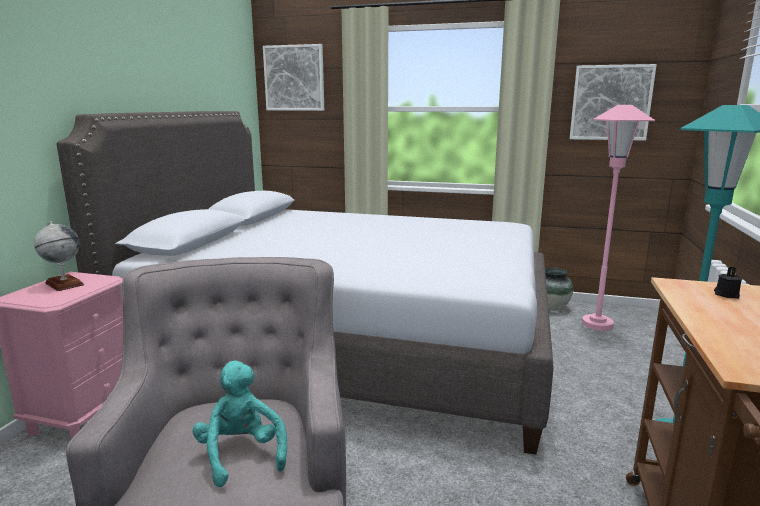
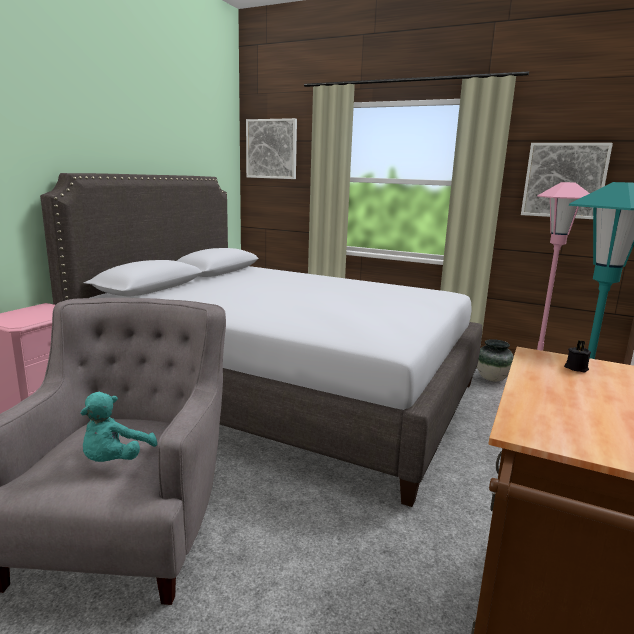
camera: 10 degrees right, 0 degrees up
(64, 284) = (35, 312): globe -> none
(241, 454) = (115, 460): turquoise plush toy -> turquoise plush toy turned 150 degrees counterclockwise

